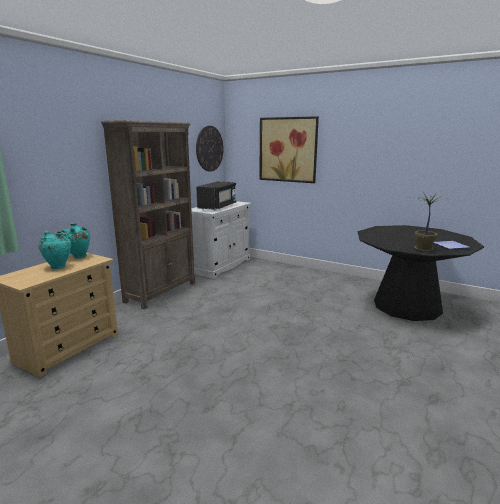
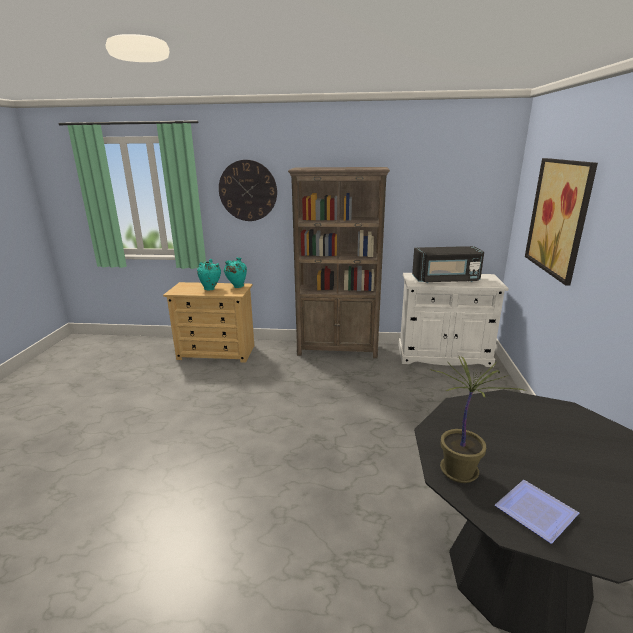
camera: 65 degrees right, 5 degrees up
(209, 148) = (474, 200): wall clock -> wall clock (248, 191)

